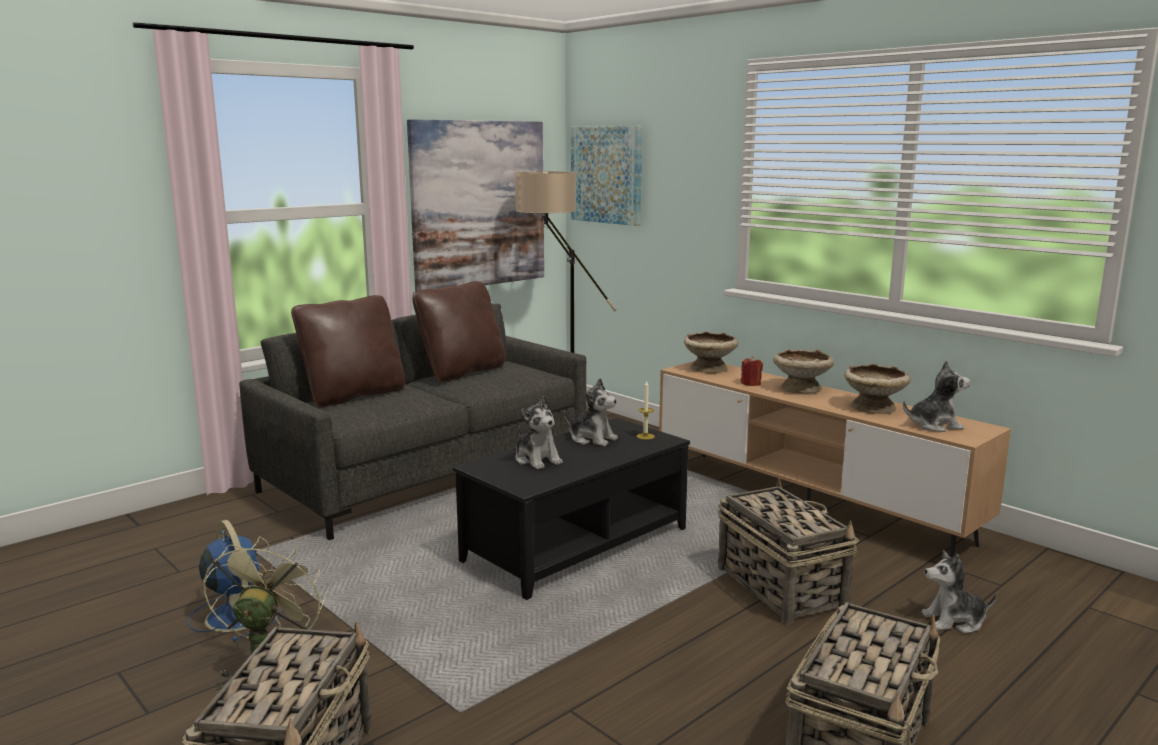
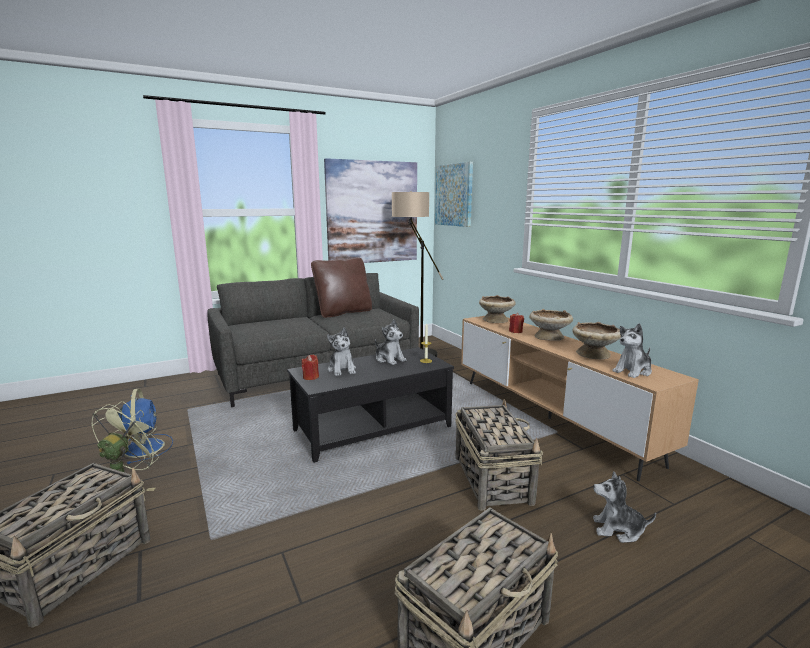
camera: 15 degrees right, 0 degrees up
(353, 395) = (268, 321): brown pillow -> none
(502, 474) = (311, 377): none -> red candle
(934, 425) = (633, 371): plush toy -> plush toy turned 135 degrees clockwise

